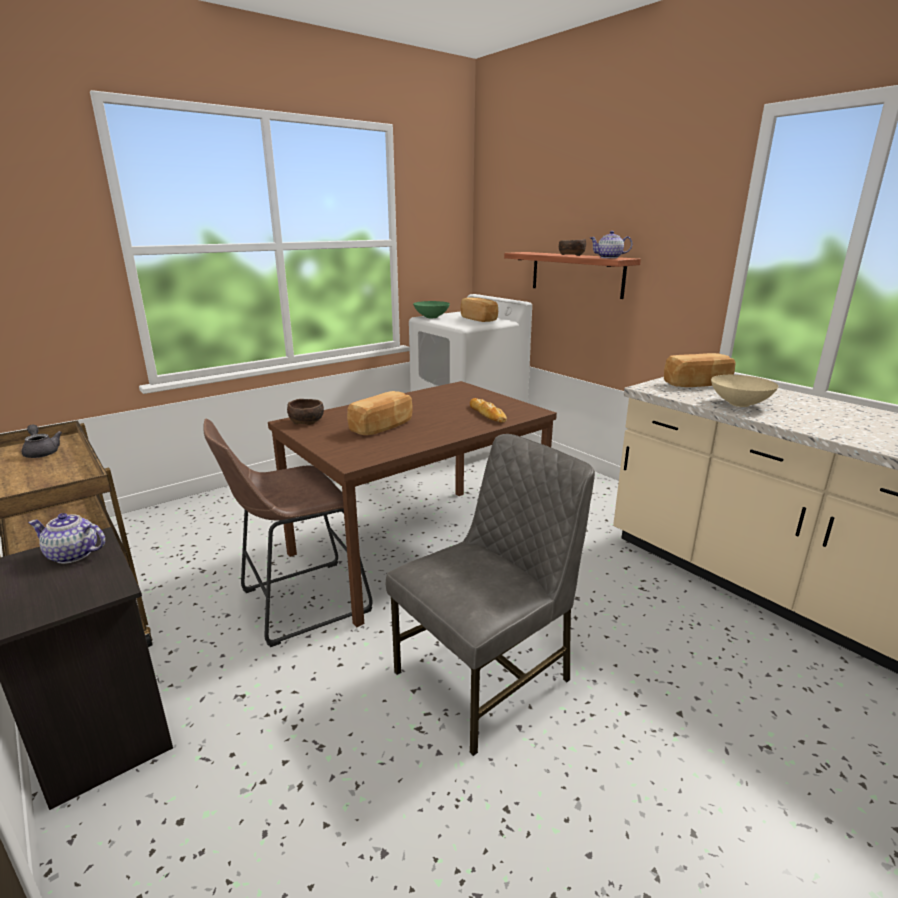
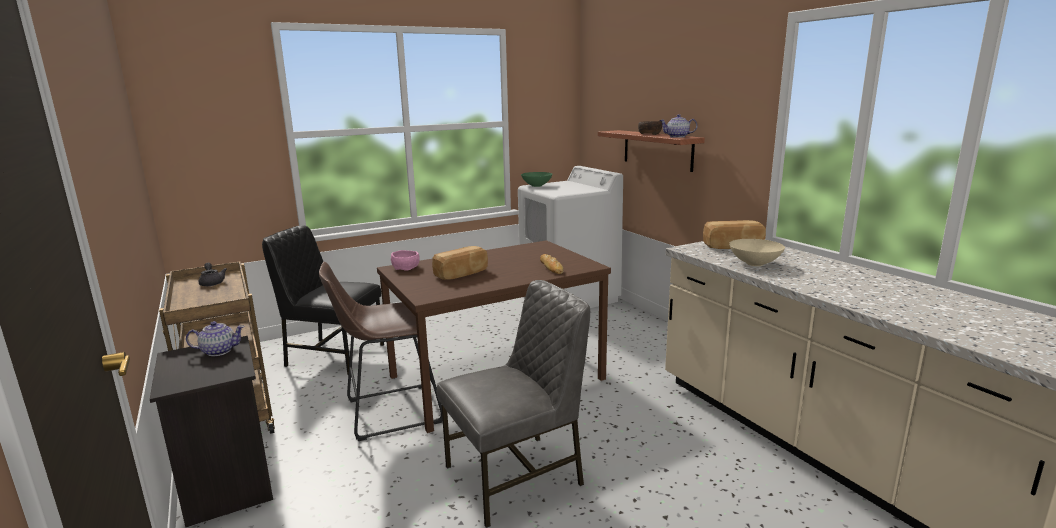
camera: 10 degrees right, 5 degrees down
(73, 555) = (218, 351): teapot -> teapot turned 150 degrees clockwise
(207, 530) = (333, 355): none -> black chair
(307, 421) = (406, 268): brown bowl -> pink bowl
(479, 319) = (577, 187): bread -> none

